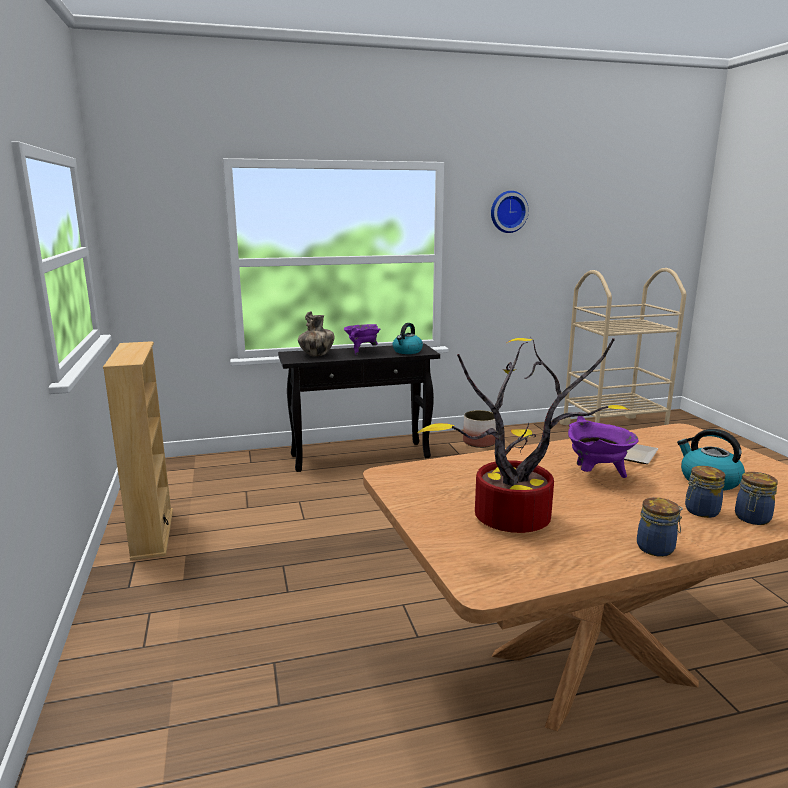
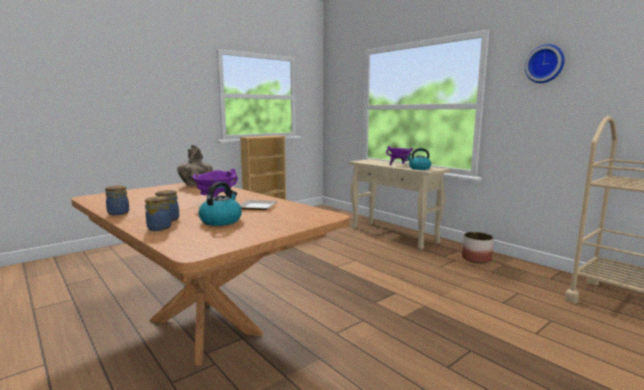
camera: 65 degrees right, 5 degrees down
(317, 355) = (375, 162): vase -> vase (195, 185)
(361, 456) = (394, 235): black console table -> beige console table
(511, 522) = (149, 196): potted plant -> none

